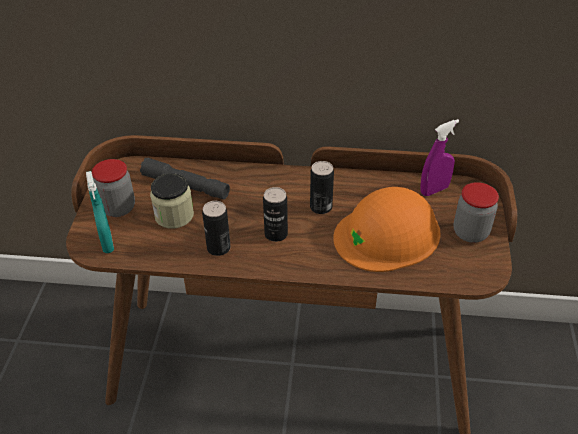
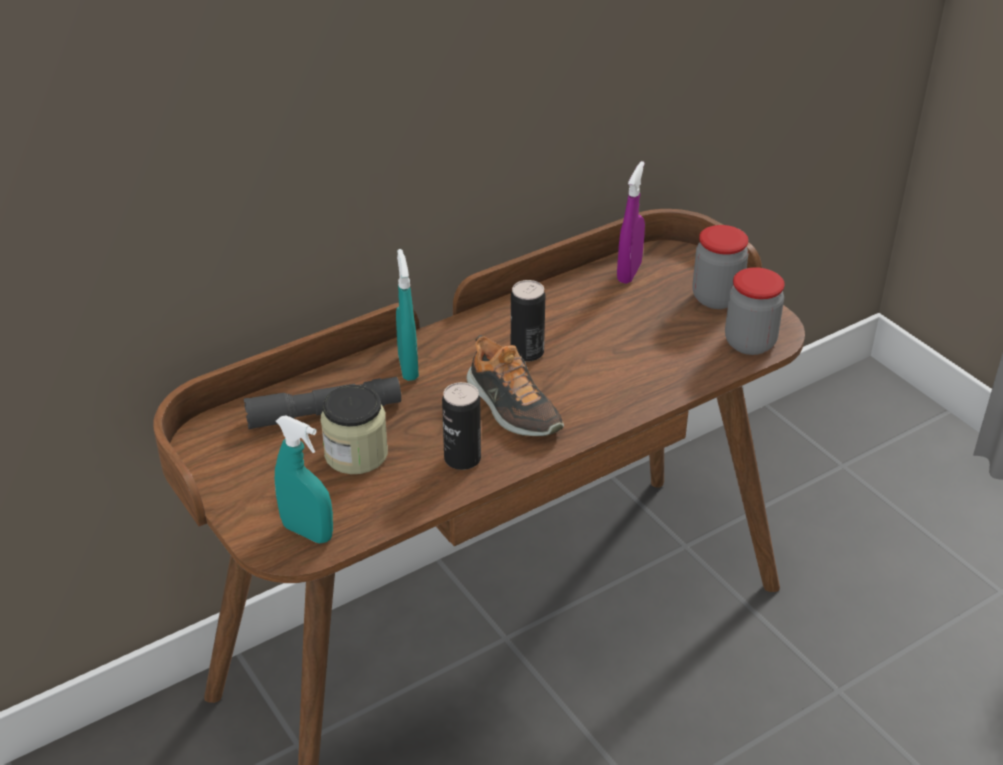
camera: 40 degrees left, 5 degrees down
(118, 208) = (265, 485): jar -> jar (750, 343)
(252, 183) = (408, 367): none -> turquoise spray bottle
(276, 234) = (512, 408): can -> shoe
(387, 234) = (635, 343): orange hard hat -> none

